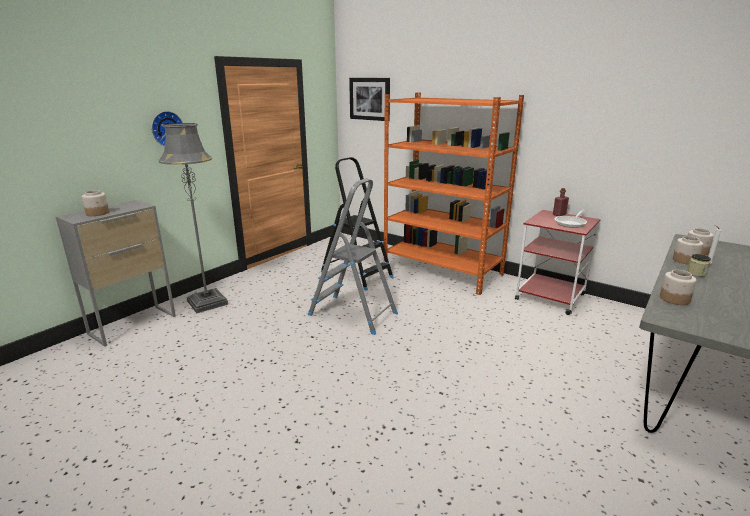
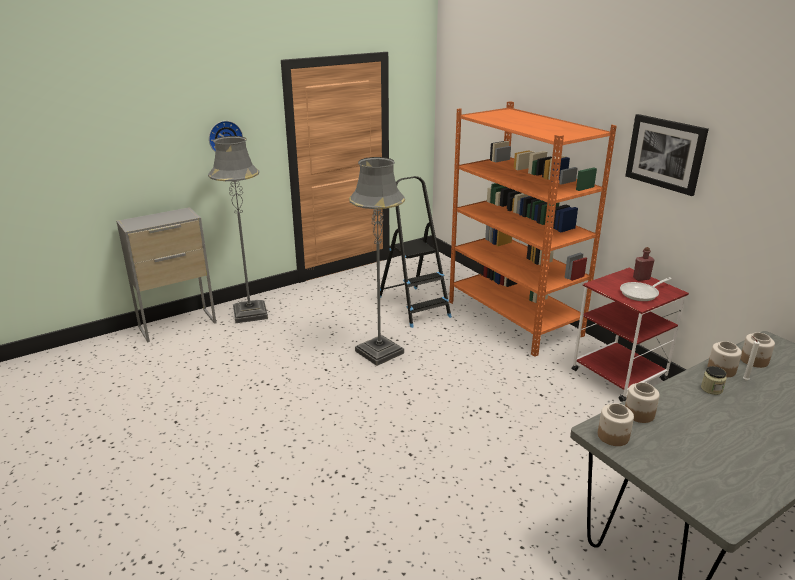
camera: 20 degrees right, 5 degrees up
(98, 213) = (149, 221): jar -> jar (613, 436)
(352, 313) = (379, 352): grey step ladder -> grey floor lamp
(370, 99) = (466, 99): picture -> picture (665, 153)

